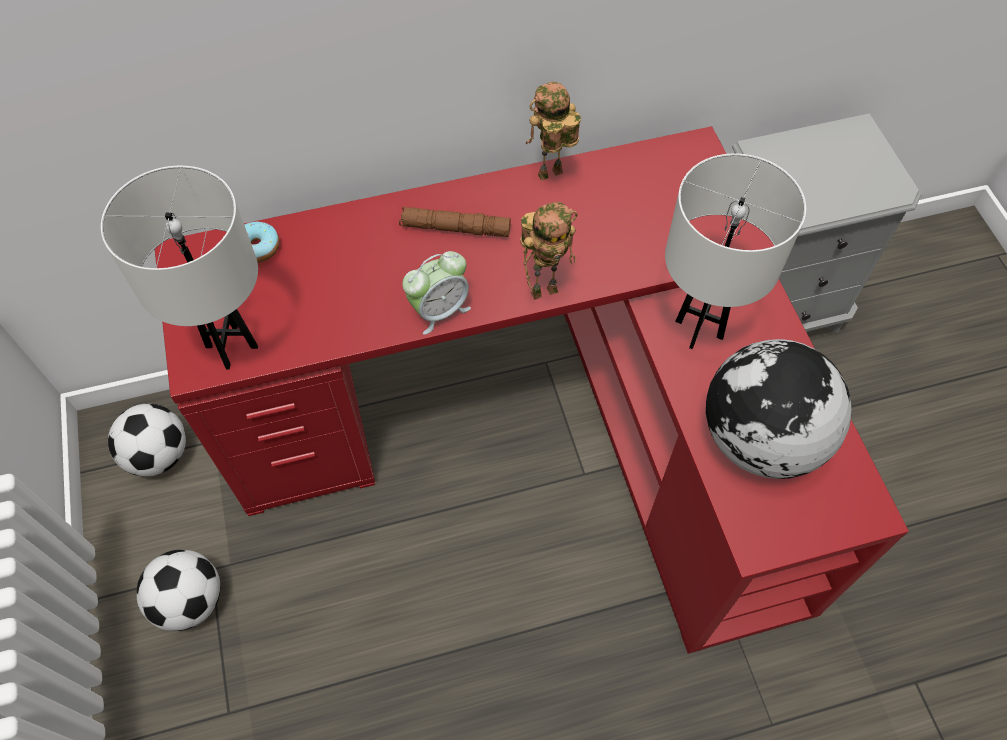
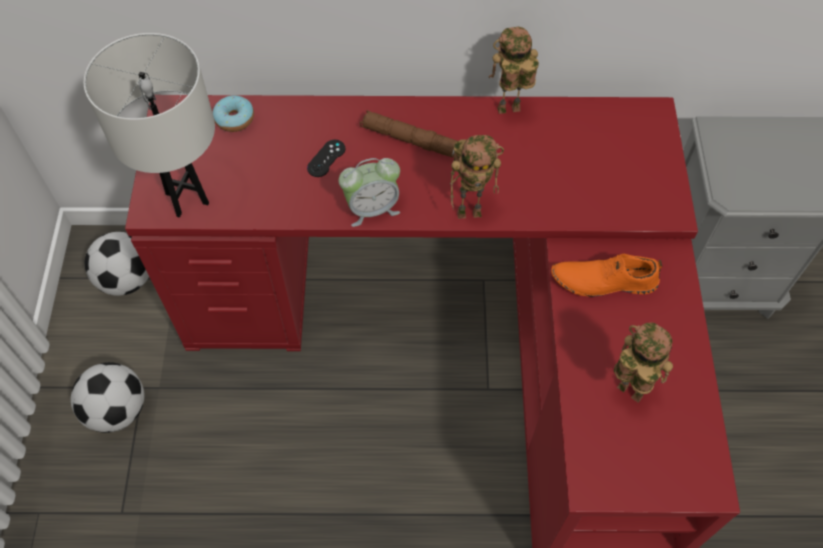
camera: 15 degrees right, 0 degrees up
(373, 268) = (326, 158): none -> black game controller
(699, 329) = (603, 280): white table lamp -> orange shoe
(759, 439) = (626, 393): globe -> toy robot

